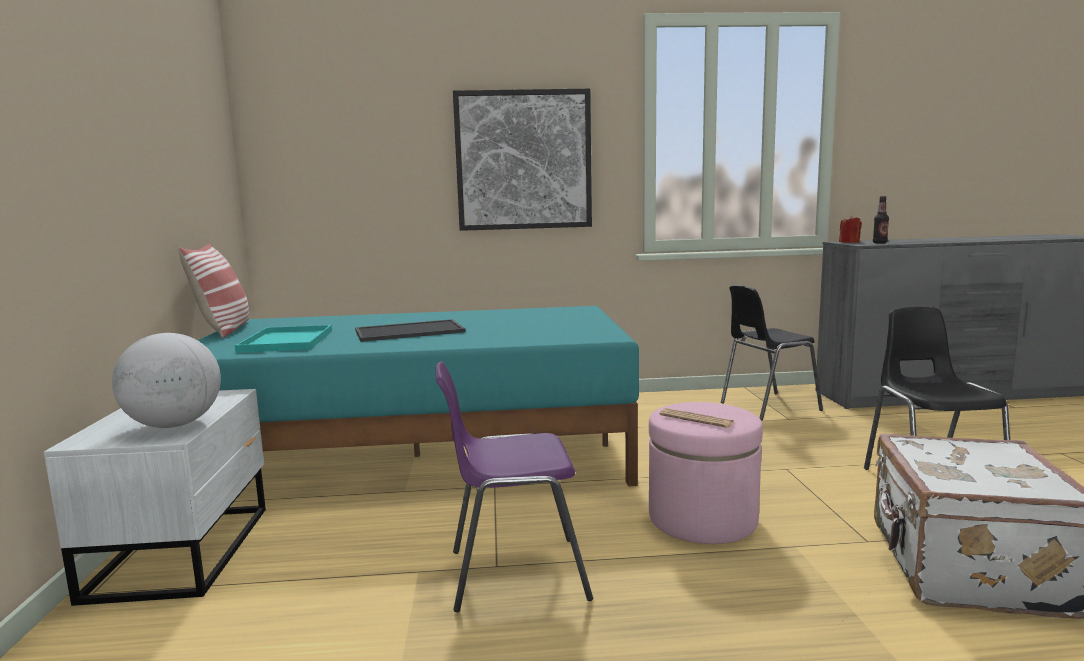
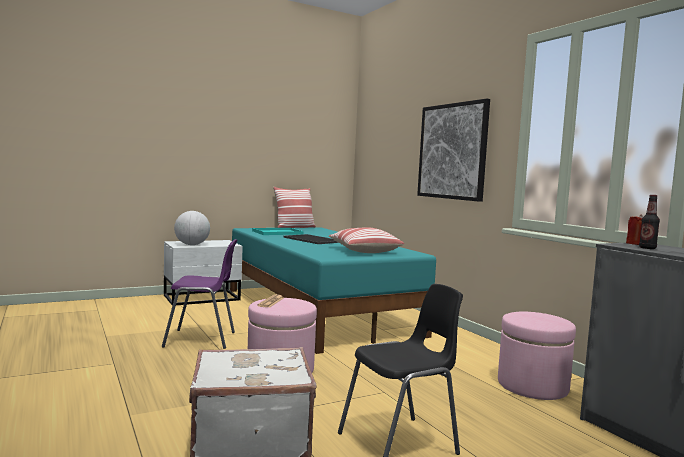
camera: 65 degrees right, 5 degrees down
(513, 573) = (202, 339): purple chair -> purple chair turned 120 degrees clockwise
(551, 321) = (364, 251): none -> pillow
(767, 406) = (532, 386): black chair -> pink ottoman

